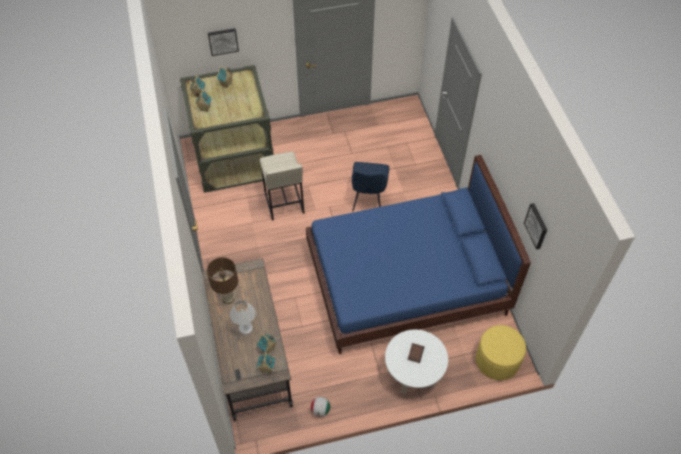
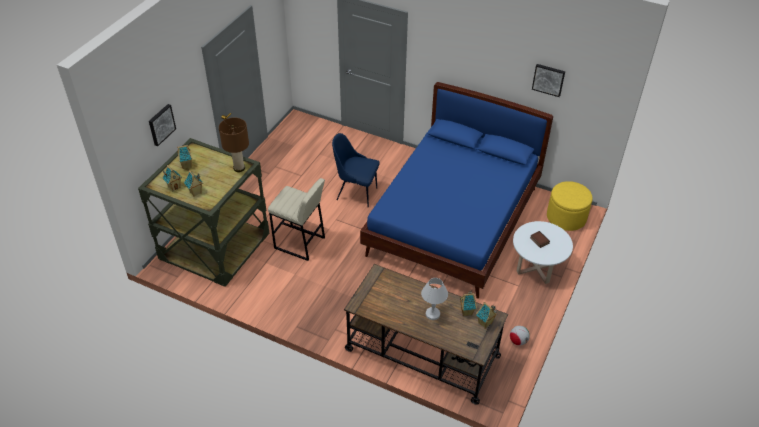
camera: 50 degrees left, 10 degrees down
(228, 298) = (391, 308): brown table lamp -> brown table lamp (239, 168)
(368, 199) = (356, 194): blue chair -> blue chair turned 150 degrees clockwise

